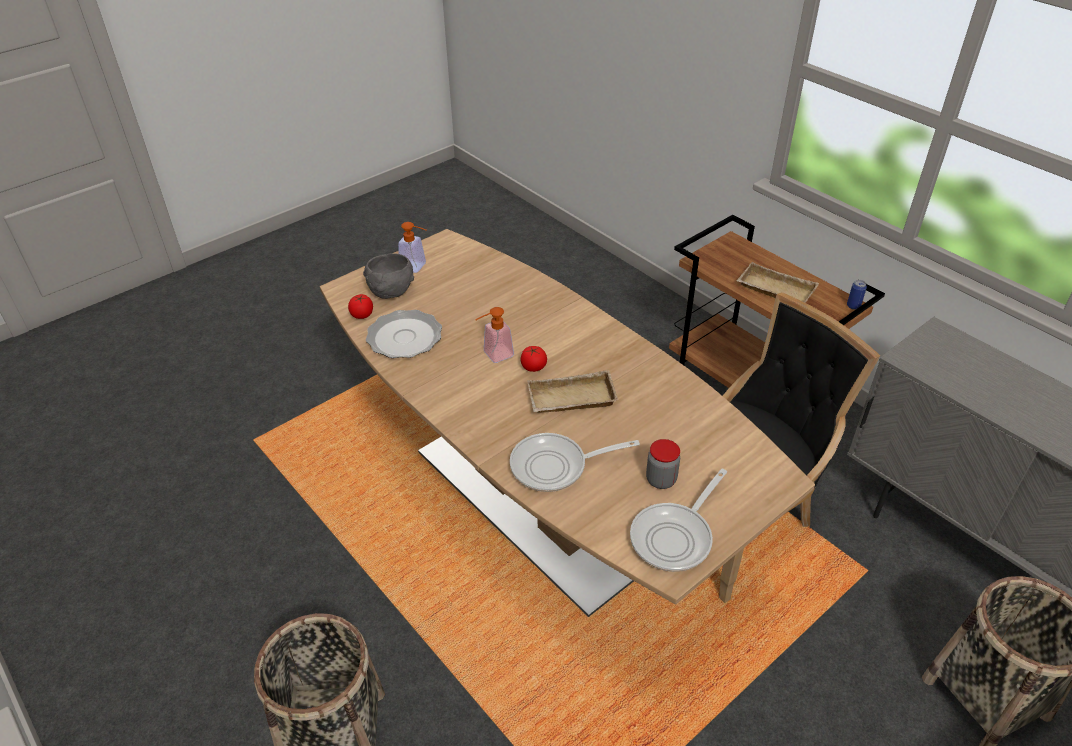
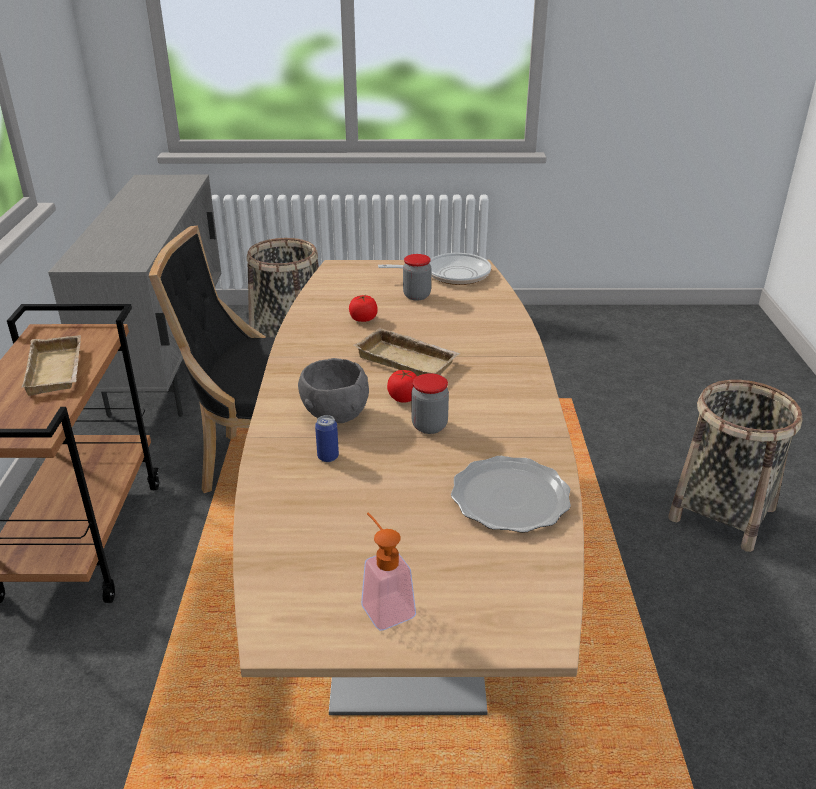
camera: 140 degrees left, 10 degrees down
(362, 314) = (542, 563): tomato -> tomato (363, 319)
(391, 292) = (467, 578): grey bowl -> grey bowl (335, 415)
(494, 356) = (429, 426): soap dispenser -> jar
(555, 466) = (483, 330): frying pan -> none
(853, 306) = (41, 330): can -> can (328, 457)

